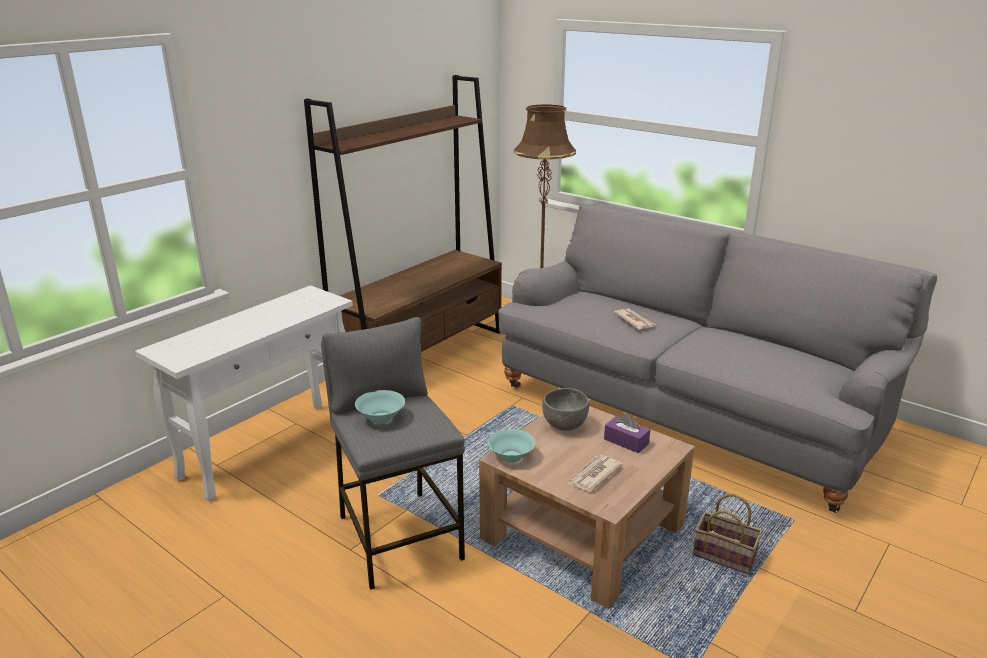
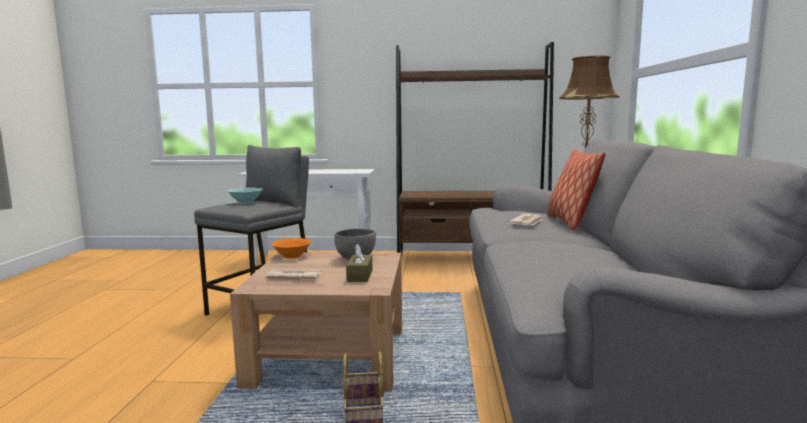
camera: 55 degrees right, 15 degrees down
(511, 456) = (292, 256): turquoise bowl -> orange bowl
(626, 441) = (360, 276): purple tissue box -> brown tissue box
(638, 305) = (570, 222): none -> pillow

